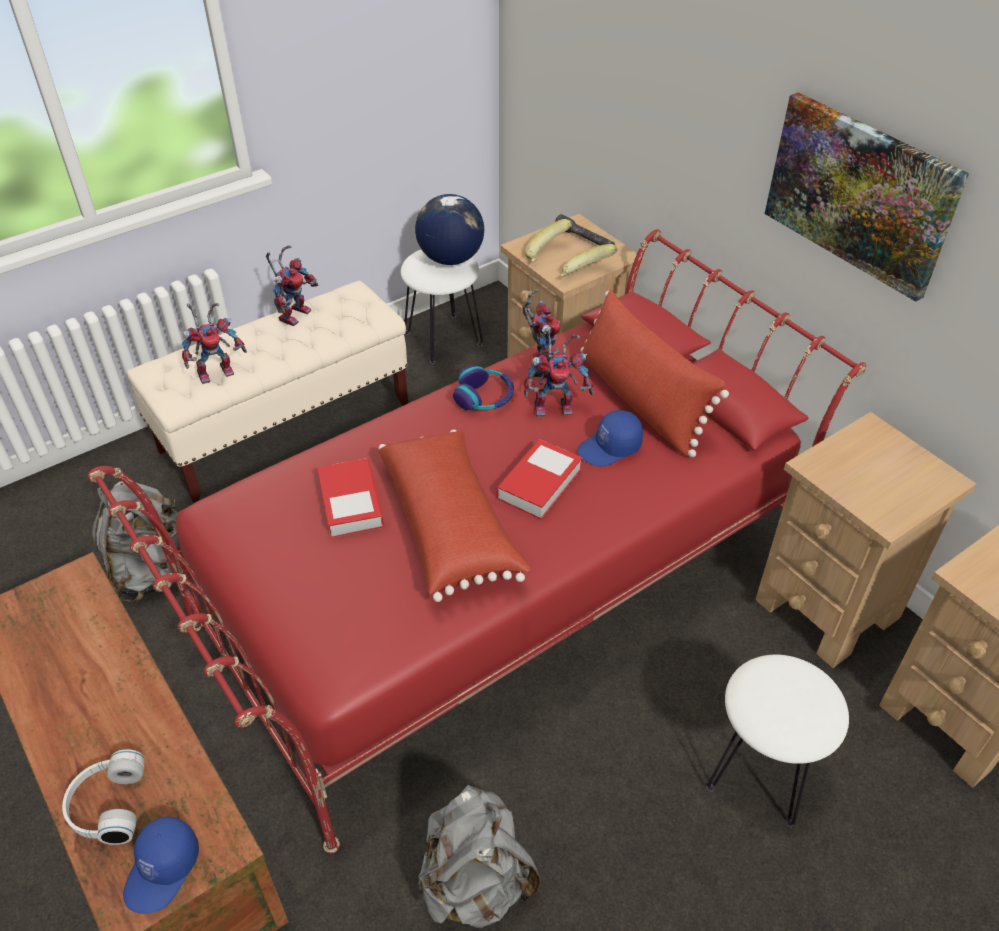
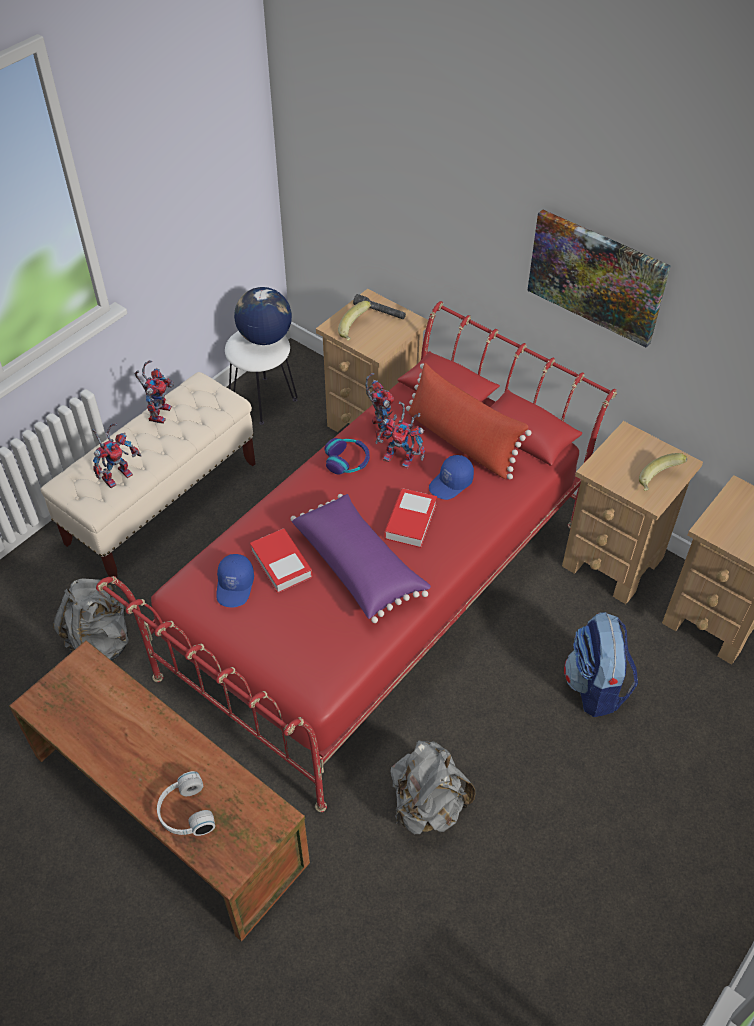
camera: 15 degrees left, 5 degrees up
(163, 870) = (242, 842): blue cap -> blue cap (235, 586)
(450, 525) = (359, 566): red pillow -> purple pillow
(556, 406) = (402, 458): toy robot -> toy robot turned 45 degrees clockwise
(586, 275) = (391, 344): banana -> banana (659, 481)
(761, 772) = (595, 687): white stool -> backpack

